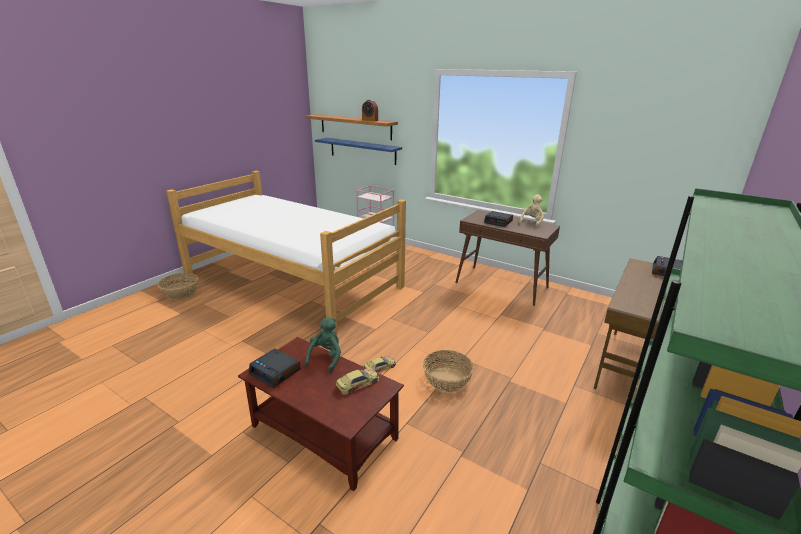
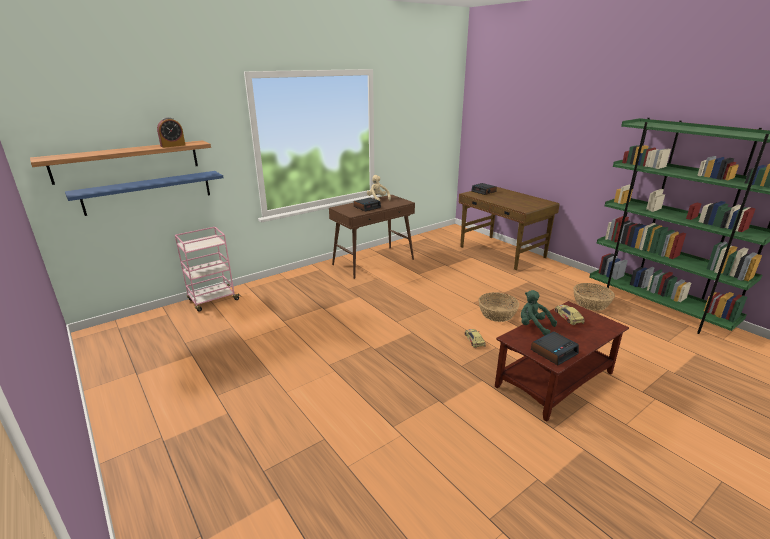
camera: 70 degrees left, 0 degrees up
(180, 292) = (196, 504): basket -> basket (591, 303)
(292, 280) = (260, 375): bed -> none

